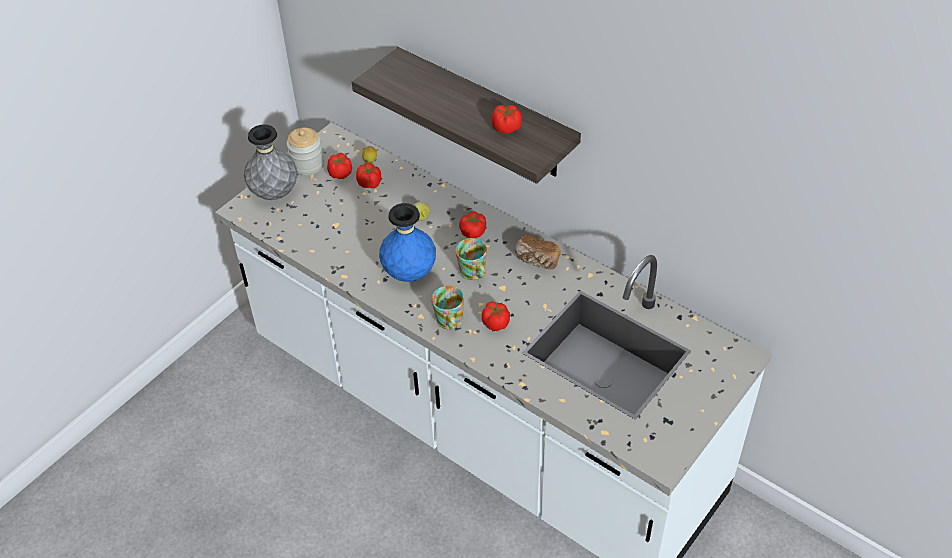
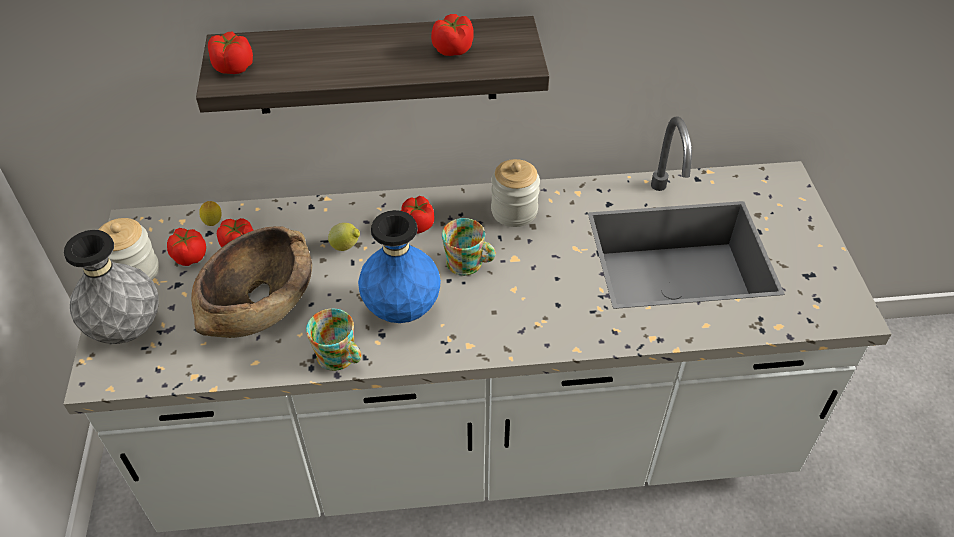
camera: 45 degrees left, 0 degrees up
(345, 221) = (258, 303): none -> brown bowl
(449, 322) = (507, 330): mug -> mug (340, 358)
(495, 323) = (552, 297): tomato -> tomato (233, 67)
(537, 260) = (514, 211): bread -> jar

